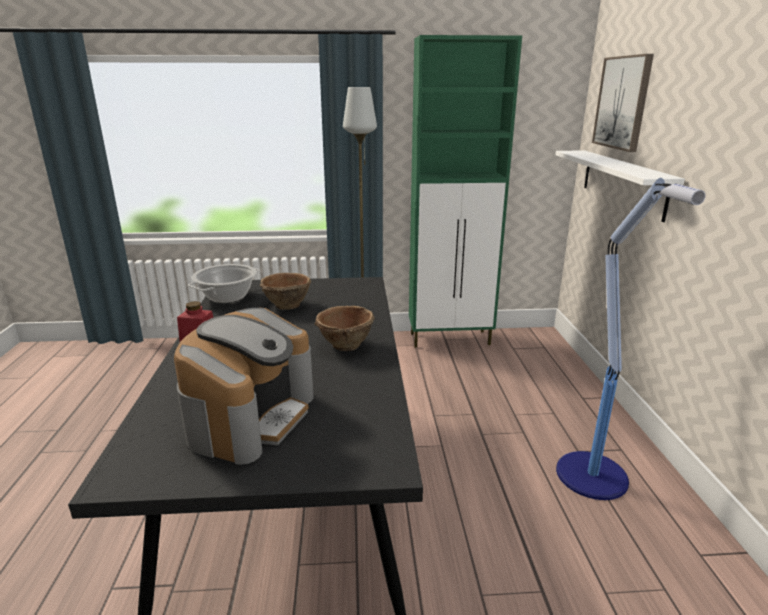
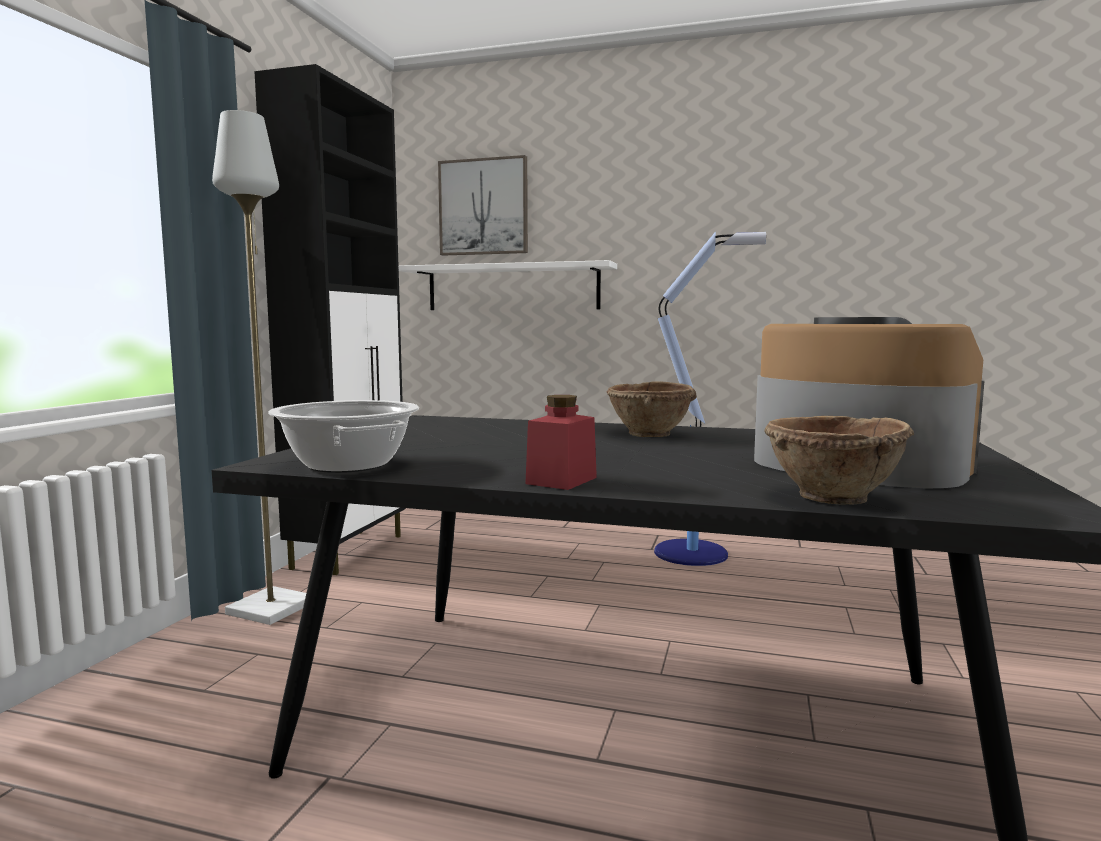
camera: 70 degrees left, 15 degrees down
(287, 305) = (460, 444): brown bowl -> brown bowl (832, 498)
(451, 339) = (350, 551): green cabinet -> black cabinet

